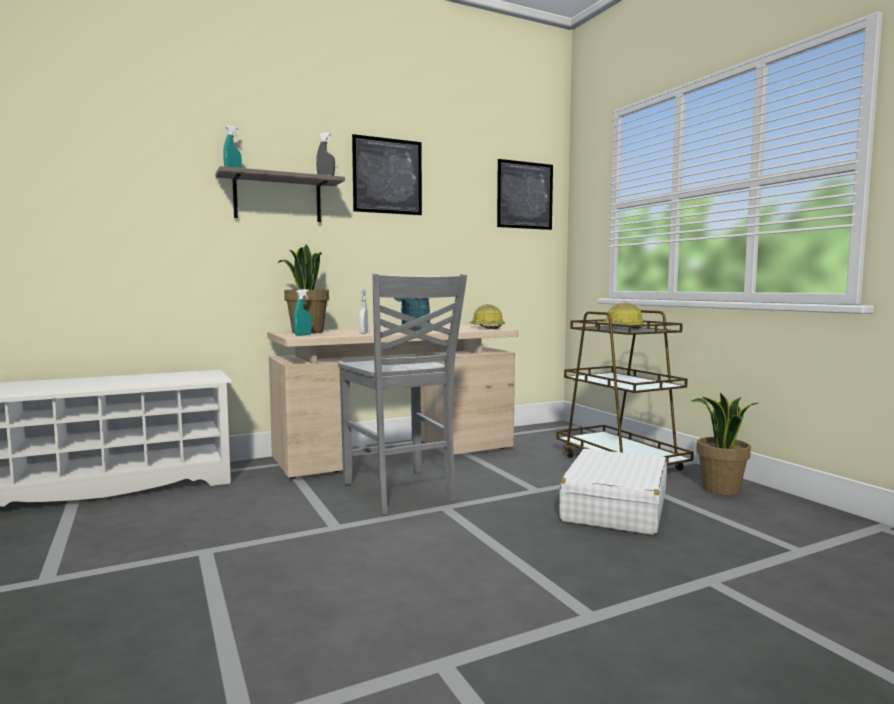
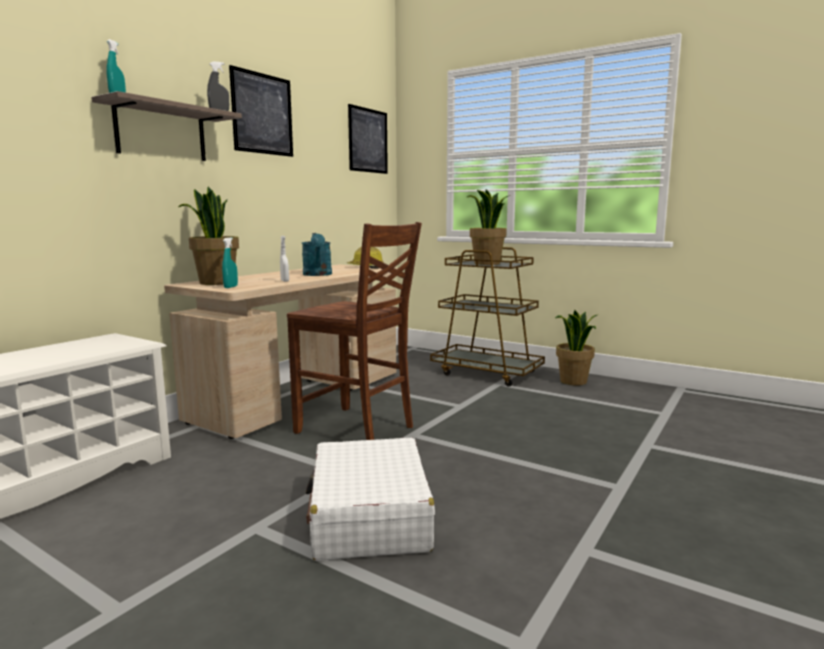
camera: 30 degrees left, 5 degrees up
(400, 492) = (357, 430): grey chair -> brown chair
(614, 508) = (530, 408): white suitcase -> white suitcase (369, 516)
(621, 329) = (487, 263): hard hat -> potted plant

